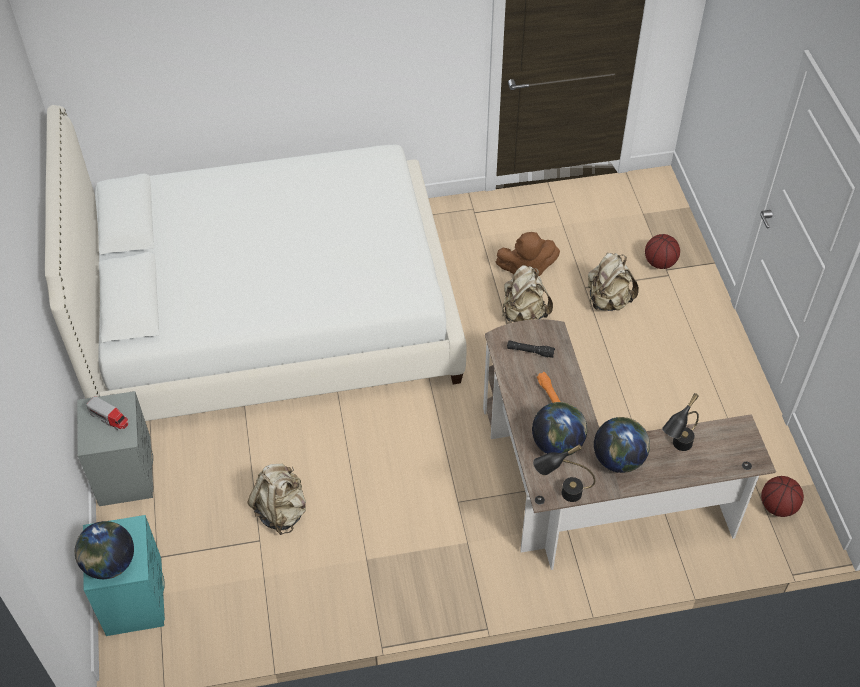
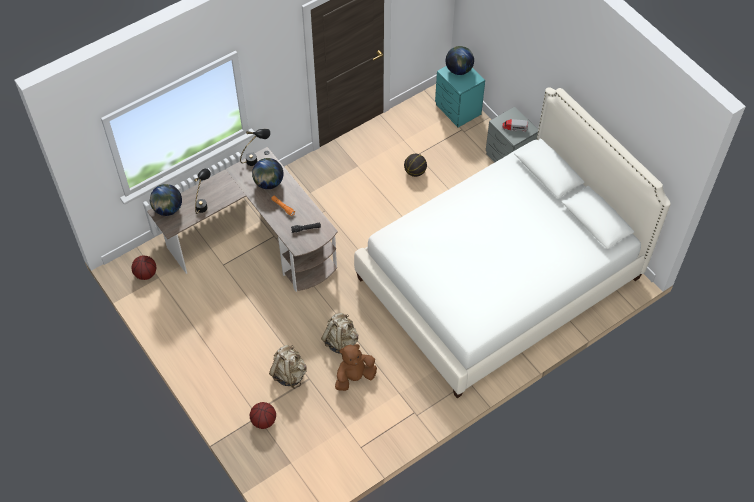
camera: 155 degrees right, 5 degrees up
(281, 511) = (415, 172): beige backpack -> basketball
(618, 459) = (233, 186): globe -> globe (168, 209)

